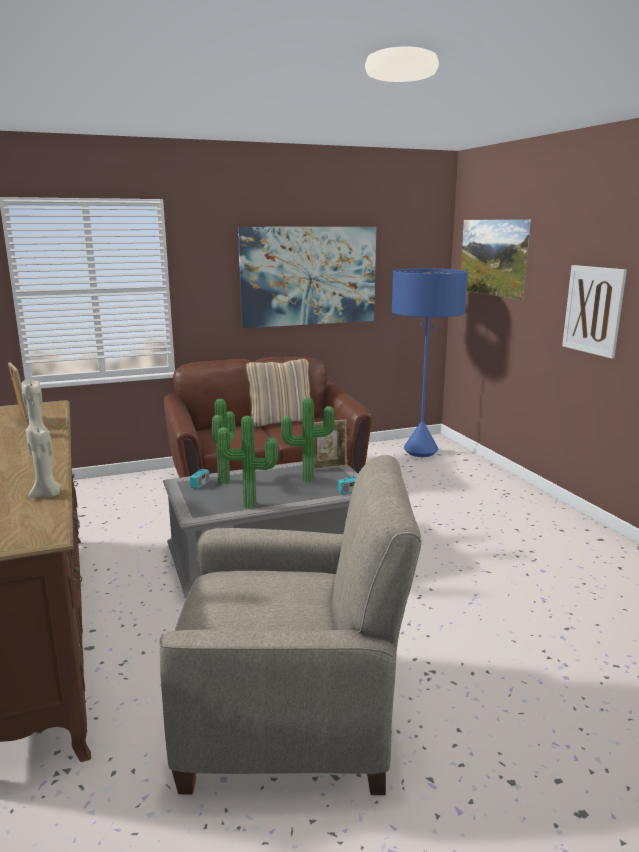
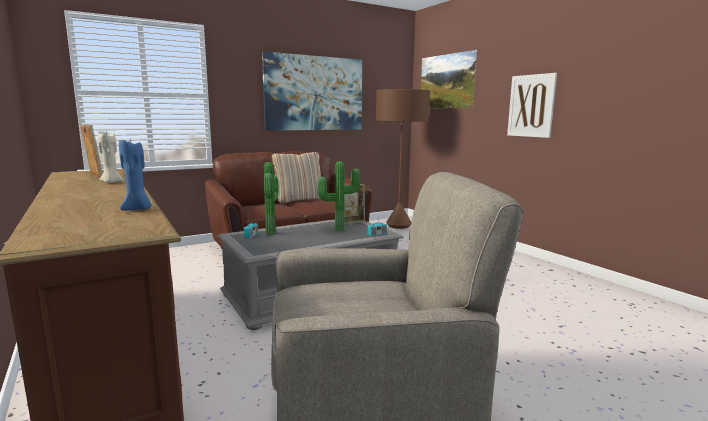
camera: 10 degrees left, 5 degrees down
(47, 495) = (138, 209): beige candle -> blue candle
(250, 507) = (300, 247): potted plant -> none
(420, 452) = (398, 226): blue floor lamp -> brown floor lamp

